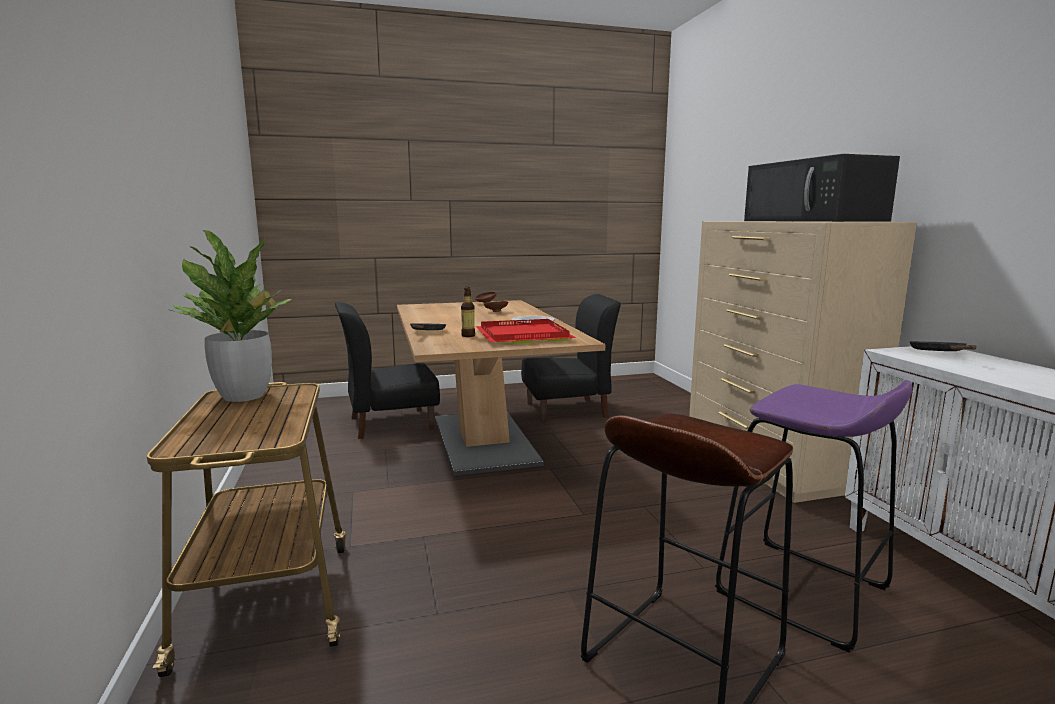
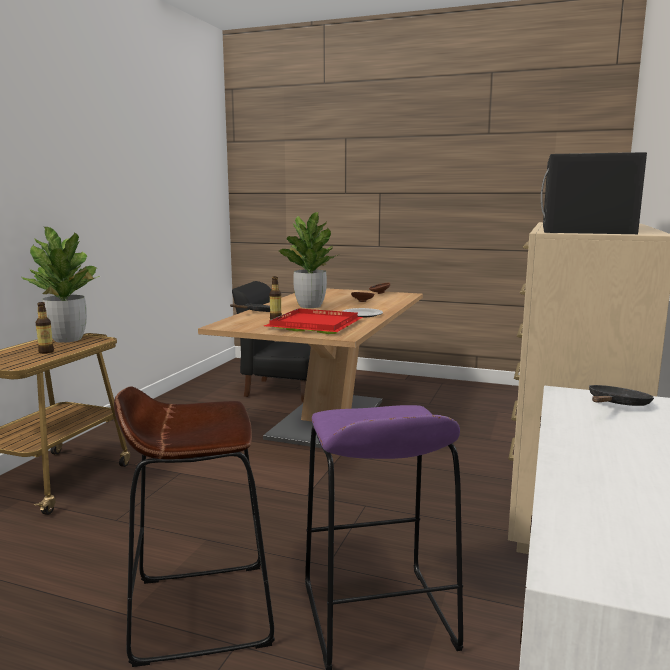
camera: 35 degrees right, 0 degrees up
(261, 415) = (46, 352): none -> bottle
(459, 320) = (309, 306): none -> potted plant
(567, 410) = (441, 411): black chair -> none

